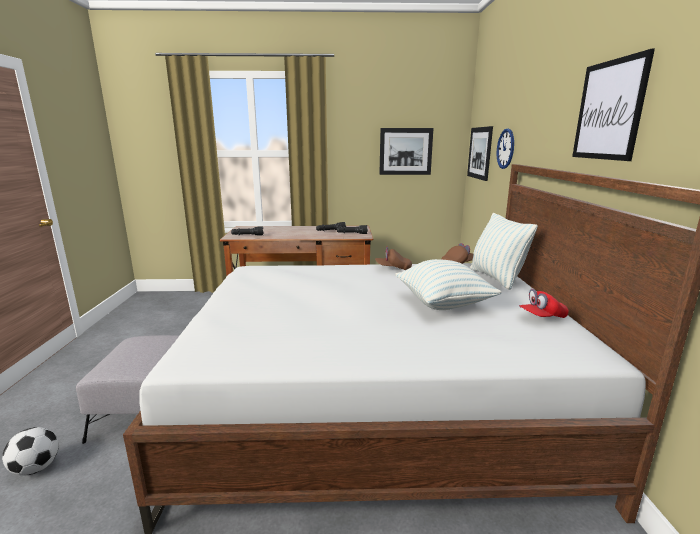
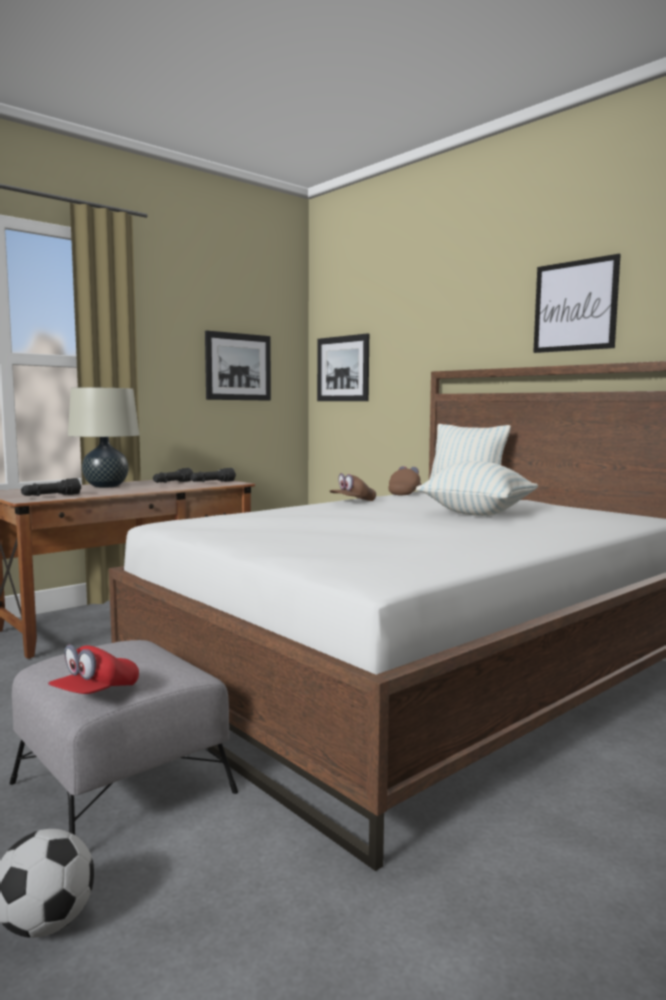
camera: 40 degrees left, 10 degrees down
(293, 229) = (106, 486): none -> beige table lamp
(505, 148) = (403, 357): wall clock -> none
(542, 317) = (567, 509): red cap -> red cap (95, 694)

